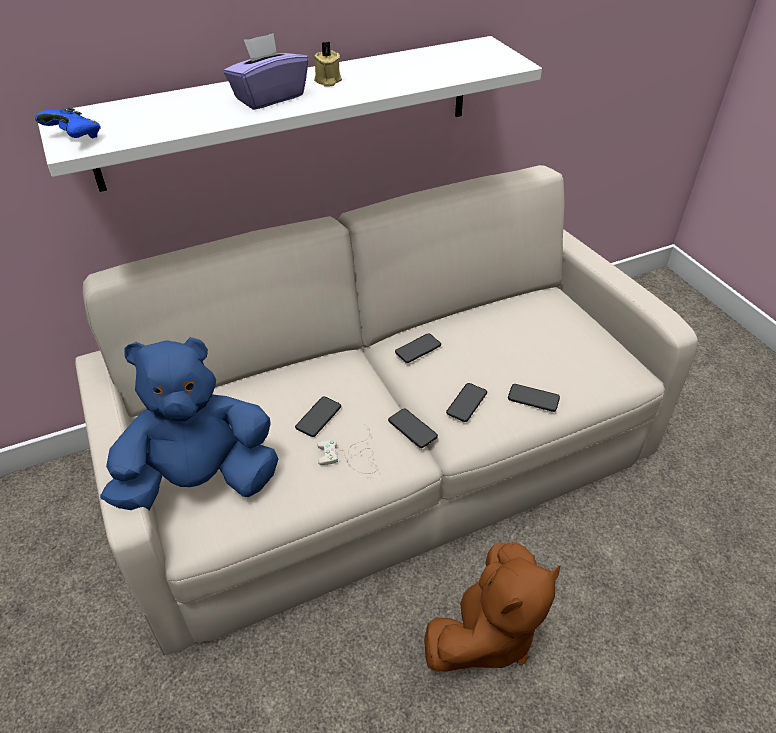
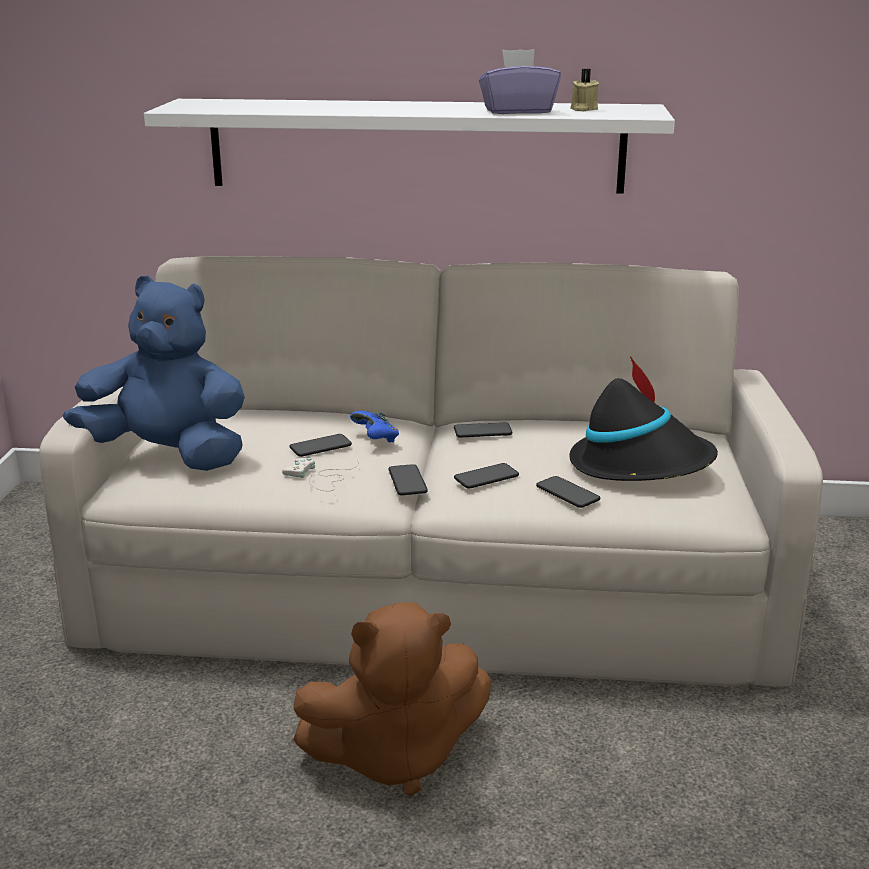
camera: 30 degrees right, 20 degrees down
(75, 138) = (183, 107): blue game controller -> blue game controller (376, 439)
(269, 97) = (370, 107): purple tissue box -> purple tissue box (517, 111)
(327, 81) = (439, 106): beige candle -> beige candle (583, 109)
(551, 347) = (640, 465): none -> black hat

